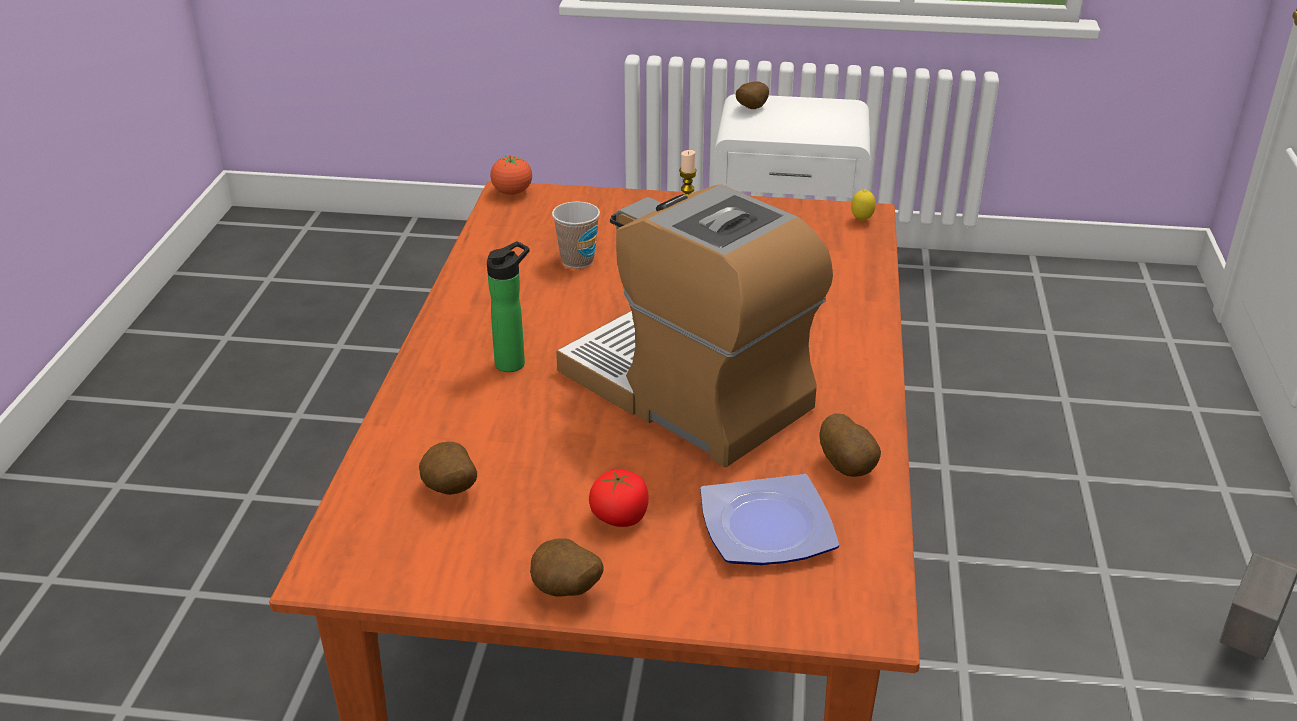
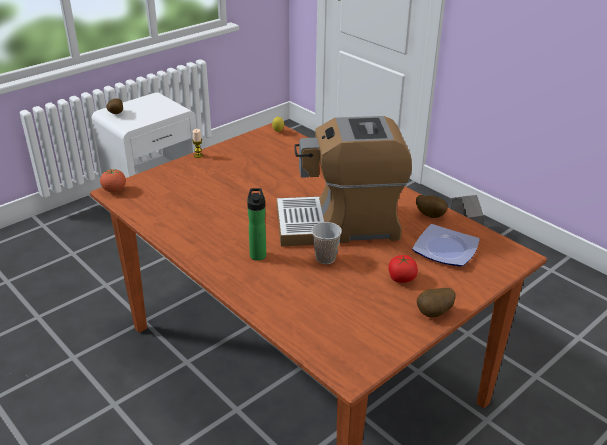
camera: 50 degrees left, 0 degrees up
(449, 491) = (332, 314): potato -> none
(577, 260) = (202, 202): cup -> cup (325, 258)

